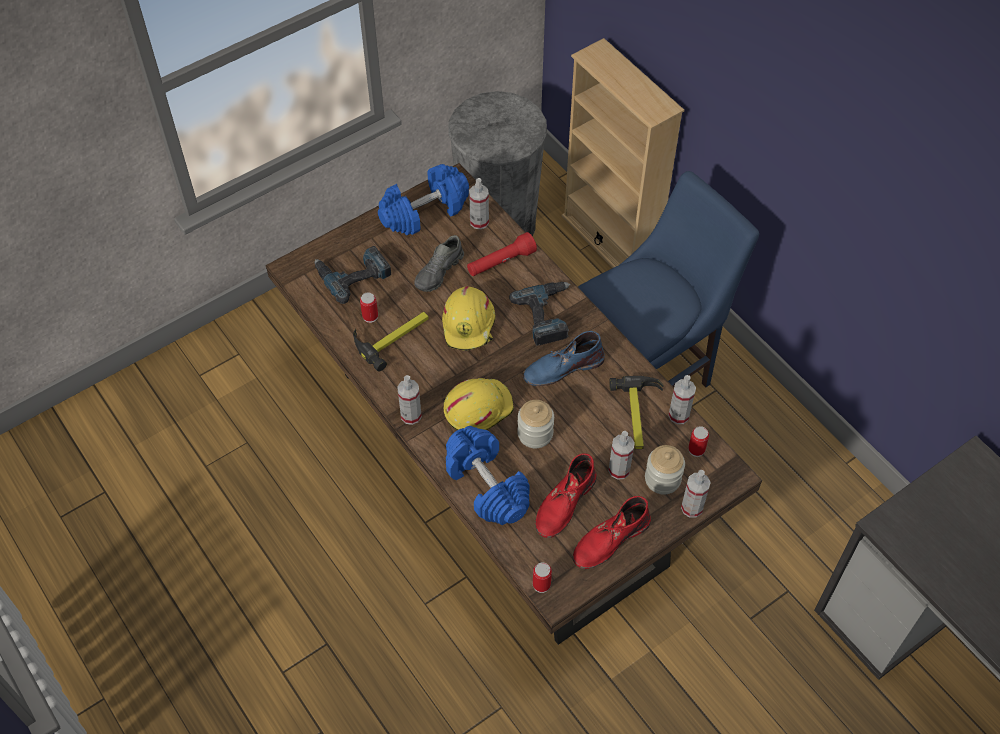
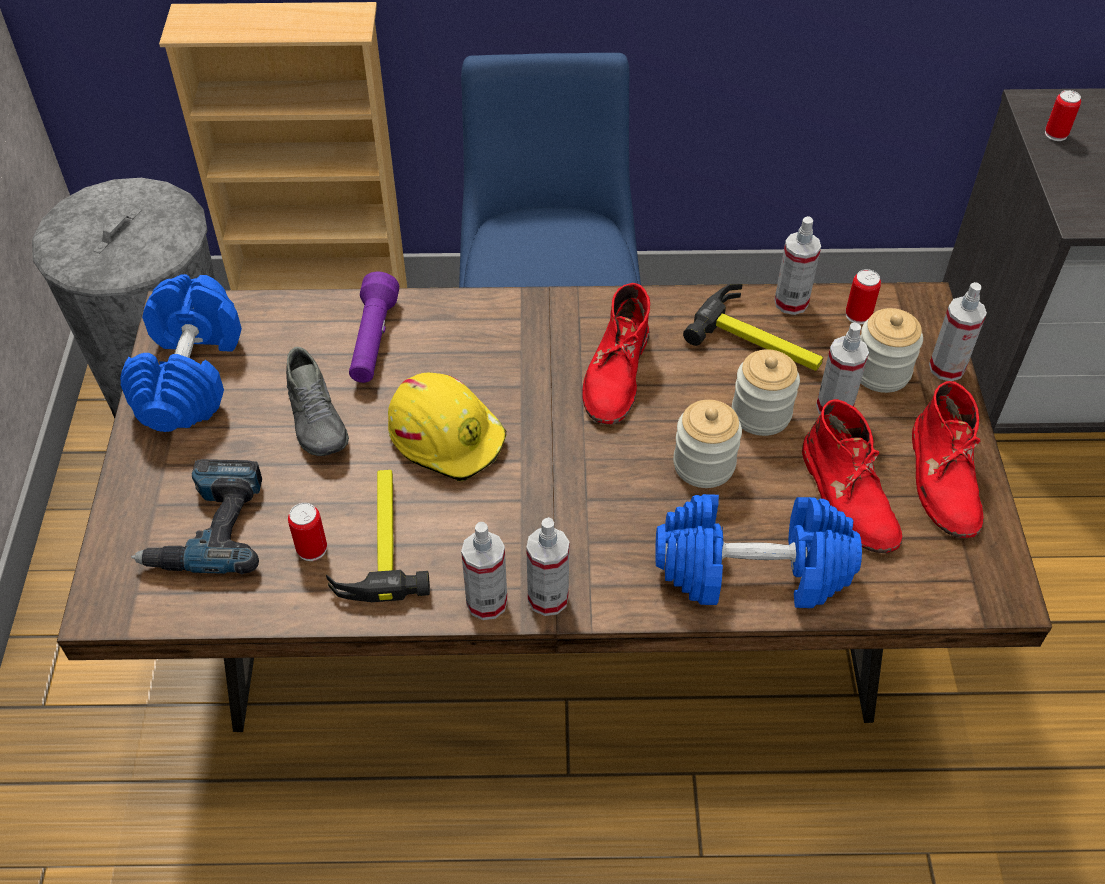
camera: 55 degrees left, 5 degrees down
(477, 407) = (604, 506): yellow hard hat -> none
(479, 222) = (277, 326): spray bottle -> spray bottle (487, 602)
(501, 262) = (373, 341): red flashlight -> purple flashlight
(541, 584) = (973, 600): can -> can (1056, 134)
(547, 315) = (513, 342): power drill -> none
(562, 368) = (616, 374): blue boot -> red boot
(588, 440) = (761, 414): none -> jar

